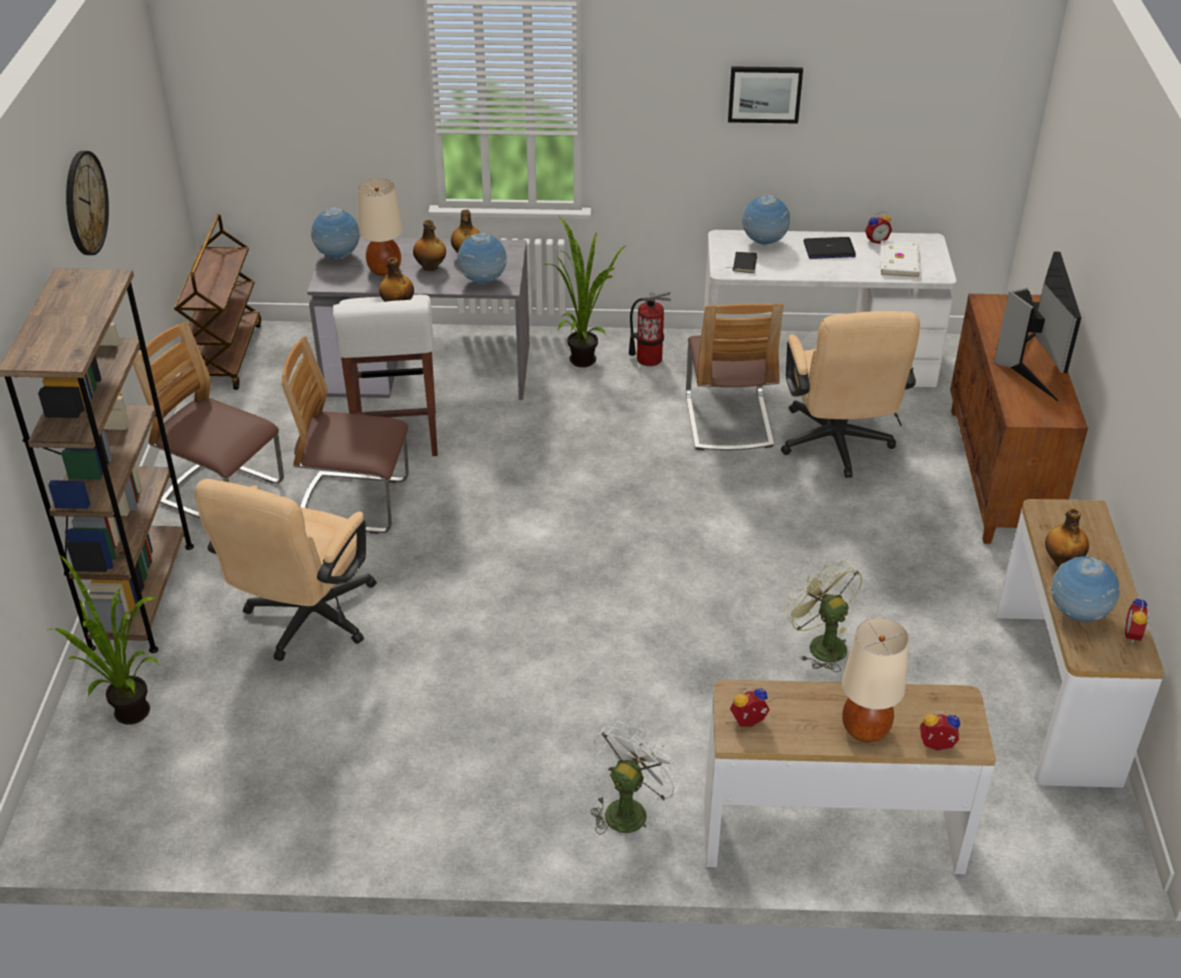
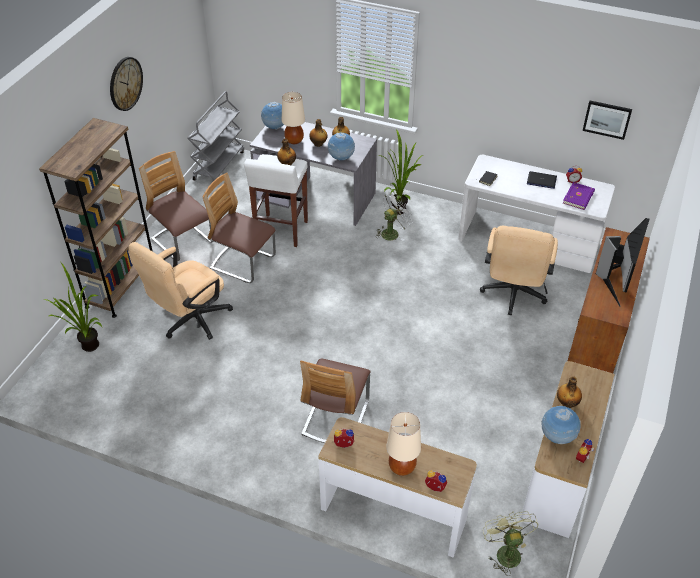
camera: 20 degrees right, 5 degrees up
(226, 355) = (219, 165): brown cart -> grey cart
(629, 808) = (298, 466): white fan -> white fan (392, 232)
(649, 358) = (435, 217): fire extinguisher -> none
(728, 421) = (460, 264): chair -> chair (335, 418)
(764, 94) = (518, 85): picture -> picture (607, 119)
(764, 243) = (506, 168): globe -> none
(820, 644) = (443, 407): green fan -> green fan (505, 551)
(900, 262) = (579, 197): white book -> purple book

